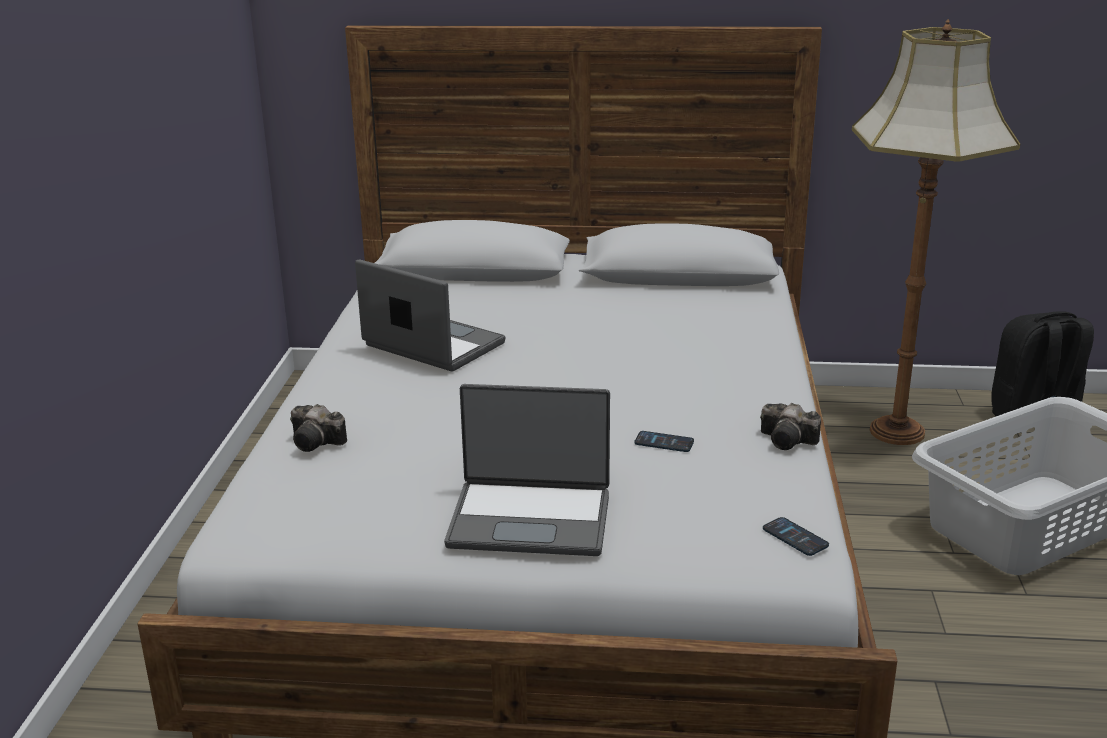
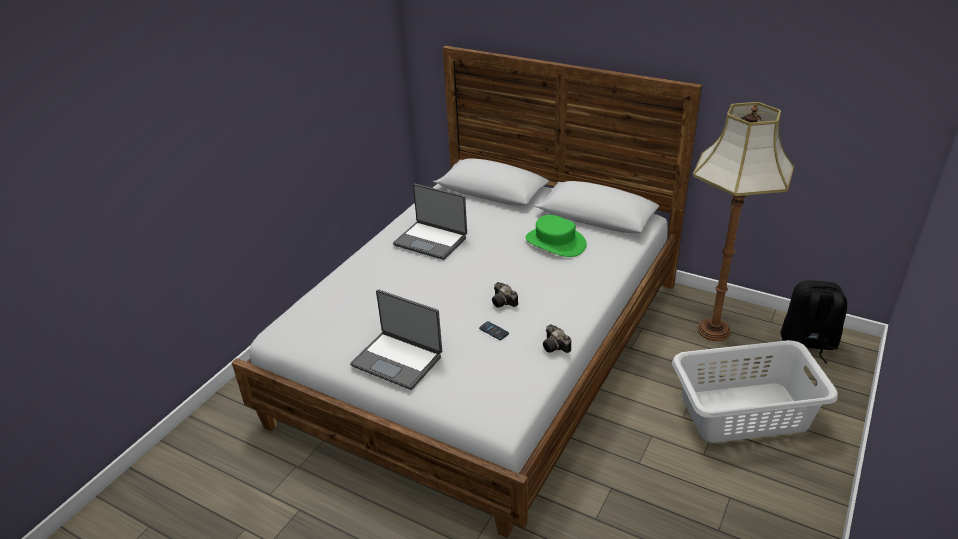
camera: 25 degrees right, 10 degrees up
(318, 442) = (339, 290): camera -> camera (504, 302)
(432, 345) = (431, 241): laptop -> laptop turned 150 degrees clockwise
(648, 314) = (555, 242): none -> green hat
(795, 537) = (508, 406): phone -> none

